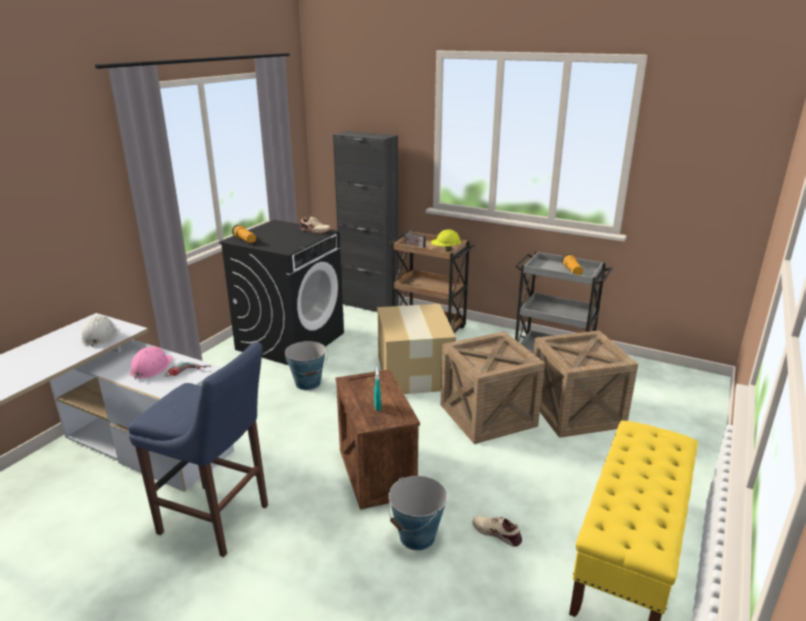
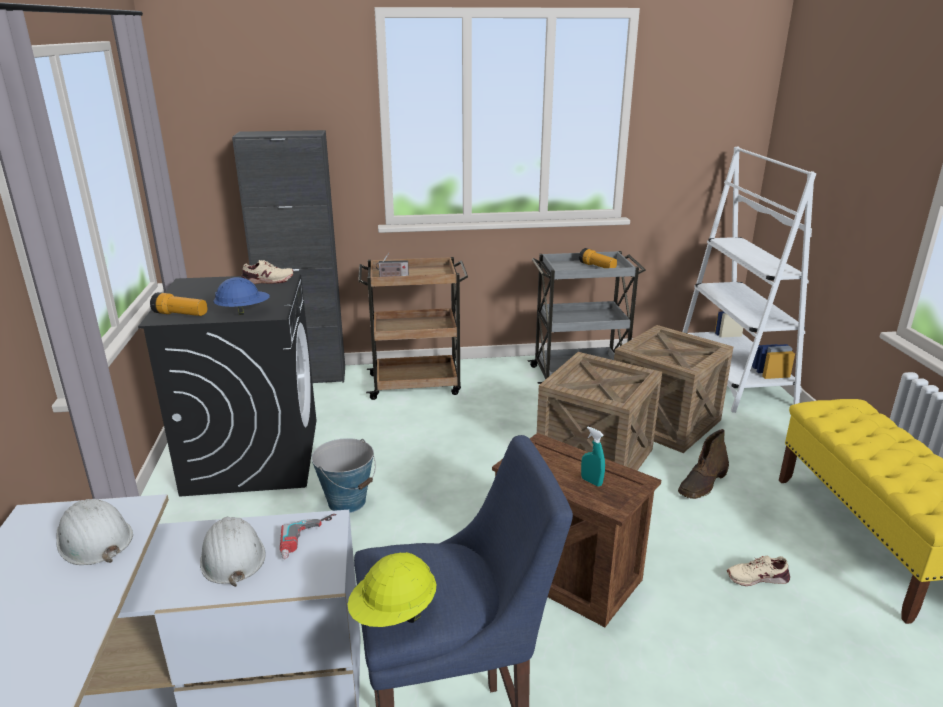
camera: 35 degrees left, 0 degrees up
(151, 367) = (232, 556): pink hard hat -> white hard hat
(275, 245) = (243, 311): none -> blue hard hat
(414, 371) = (460, 438): cardboard box -> none
(417, 536) = (698, 624): bucket -> none
(445, 250) = (435, 273): yellow hard hat -> yellow hard hat (394, 613)
(544, 462) = (702, 484): none -> brown boot
(687, 401) = (733, 378): none -> white bookcase

